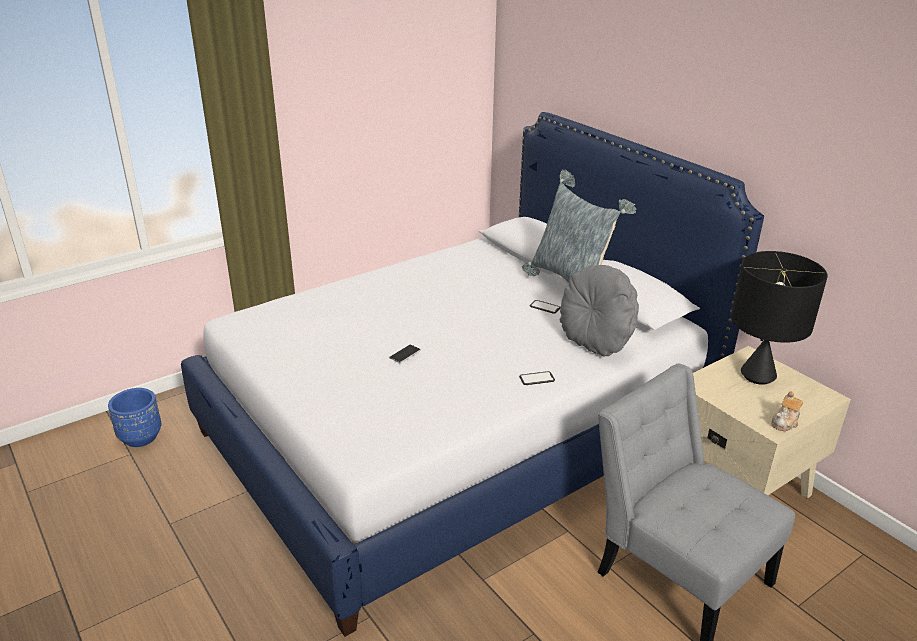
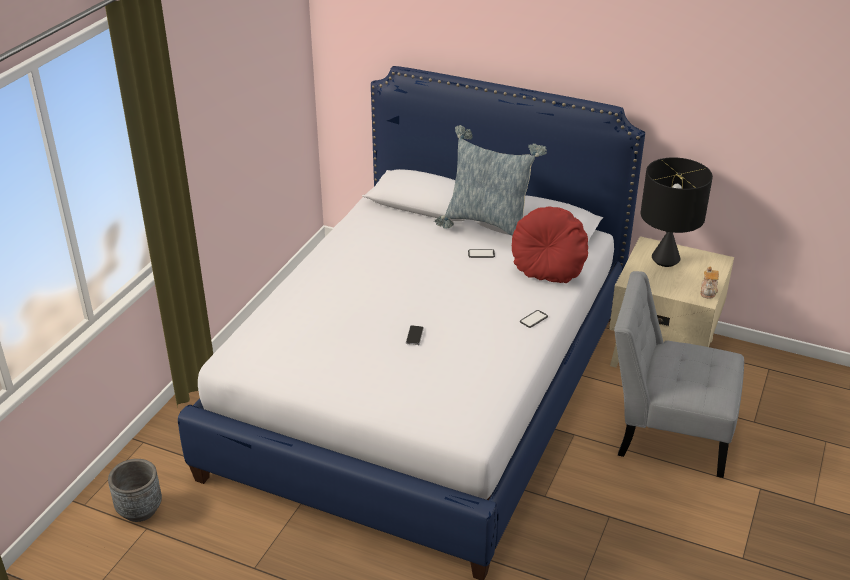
camera: 30 degrees left, 5 degrees up
(140, 437) = (140, 509): blue planter -> grey planter
(594, 343) = (547, 274): grey pillow -> red pillow

